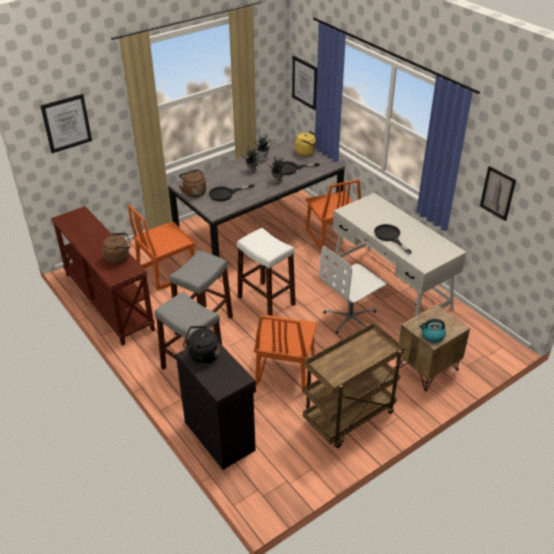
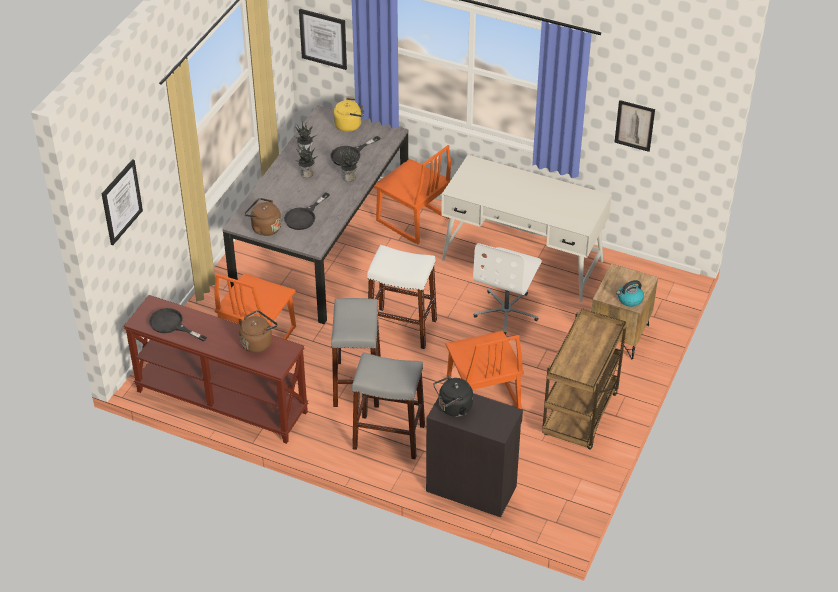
camera: 30 degrees left, 5 degrees up
(389, 236) = (525, 205): black frying pan -> black frying pan (171, 325)

